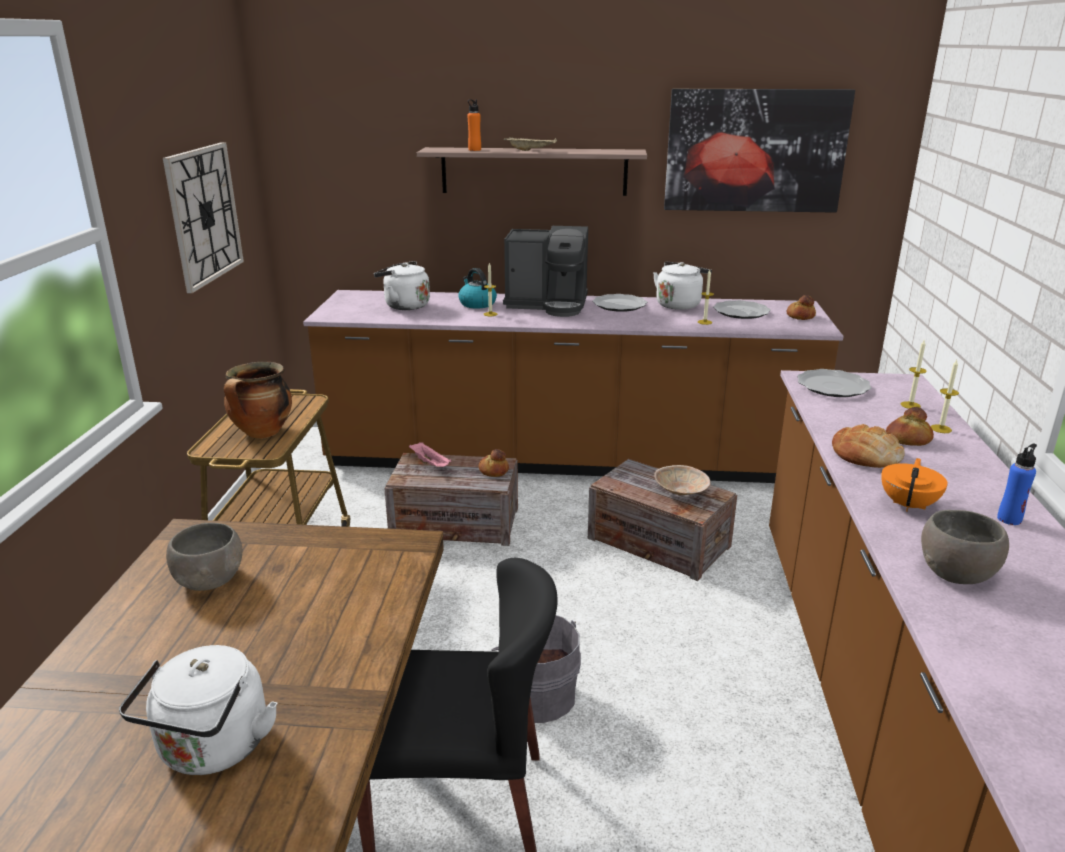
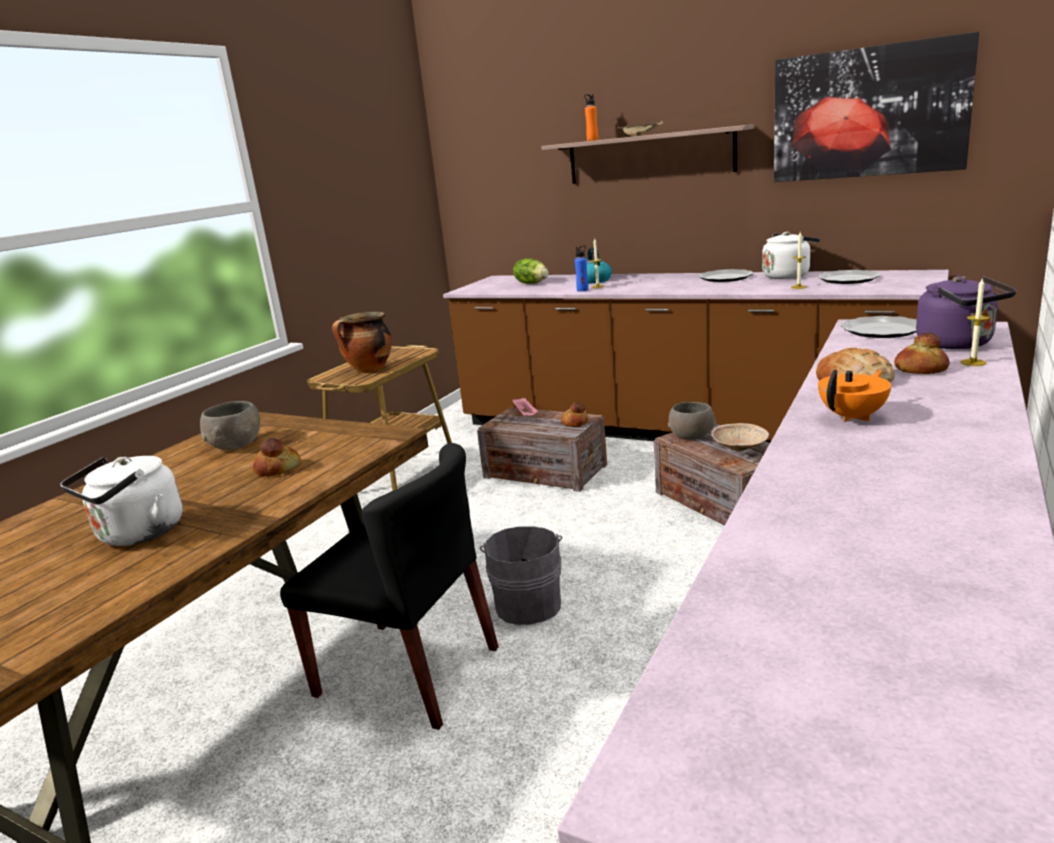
camera: 25 degrees right, 5 degrees down
(204, 215) = (366, 205): wall clock -> none
(404, 306) = (532, 283): white kettle -> lettuce
(548, 304) = (657, 279): coffee machine -> none
(800, 316) = (913, 280): bread -> bread (277, 468)
(910, 405) = (958, 344): candle -> purple kettle
(955, 571) = (842, 468): grey bowl -> grey bowl (691, 435)
(1009, 519) = (966, 433): blue bottle -> blue bottle (582, 290)

